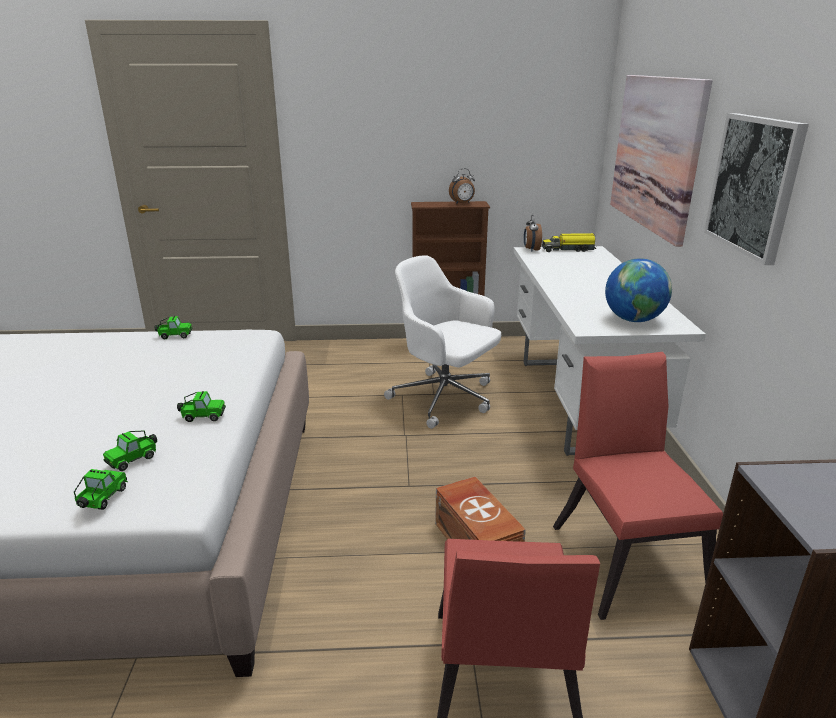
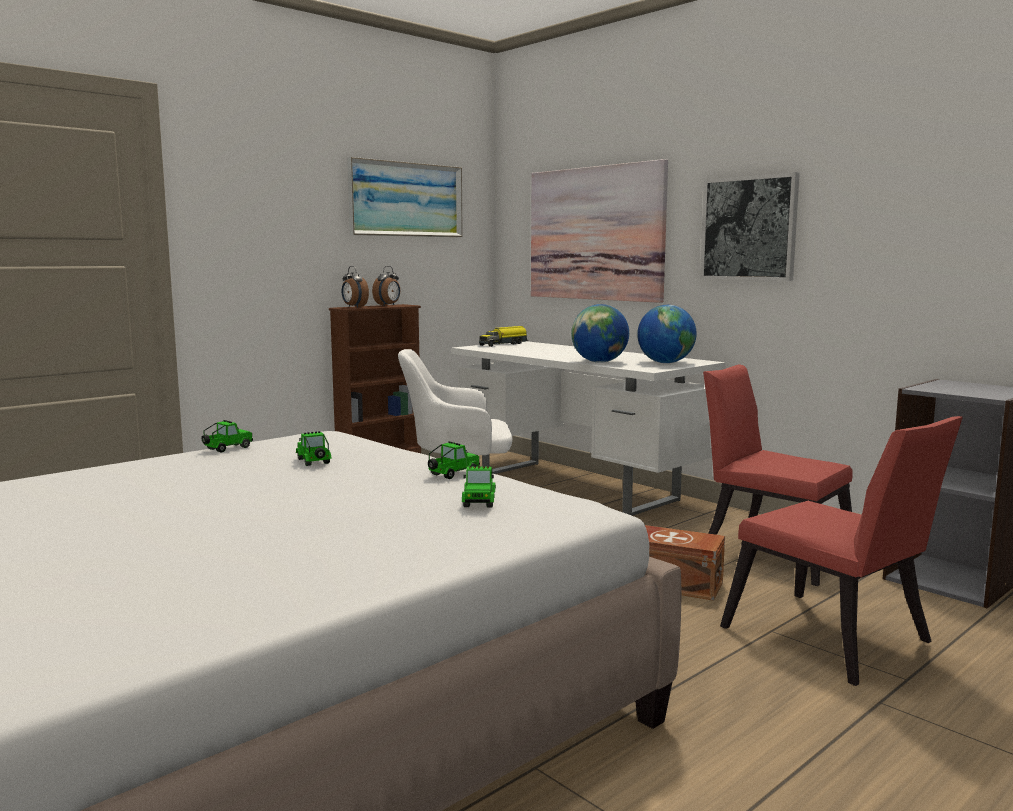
camera: 40 degrees left, 15 degrees down
(102, 499) = (527, 522): toy car -> toy car (314, 462)
(499, 103) = (406, 199): none -> picture
(531, 250) = (472, 347): alarm clock -> alarm clock (354, 307)
(573, 302) = (599, 362): none -> globe

